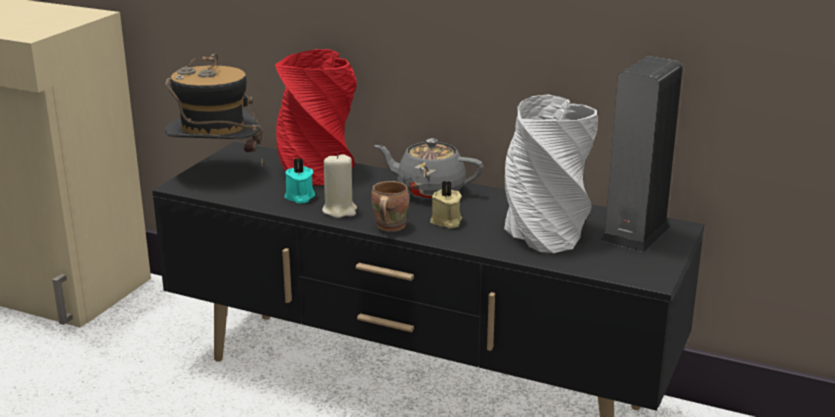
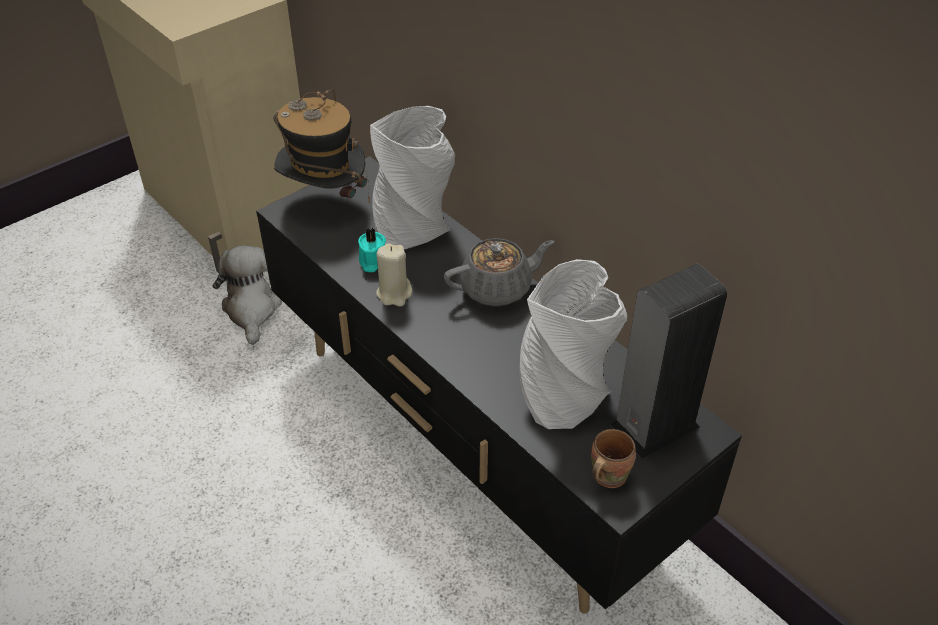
camera: 25 degrees right, 20 degrees up
(118, 346) = (251, 309): none -> plush toy
(316, 170) = (414, 224): red vase -> grey vase
(388, 227) = (421, 333): brown mug -> brown mug (606, 475)
(429, 190) = (497, 288): grey teapot -> grey teapot turned 120 degrees clockwise
(446, 222) = (480, 343): beige candle -> none

